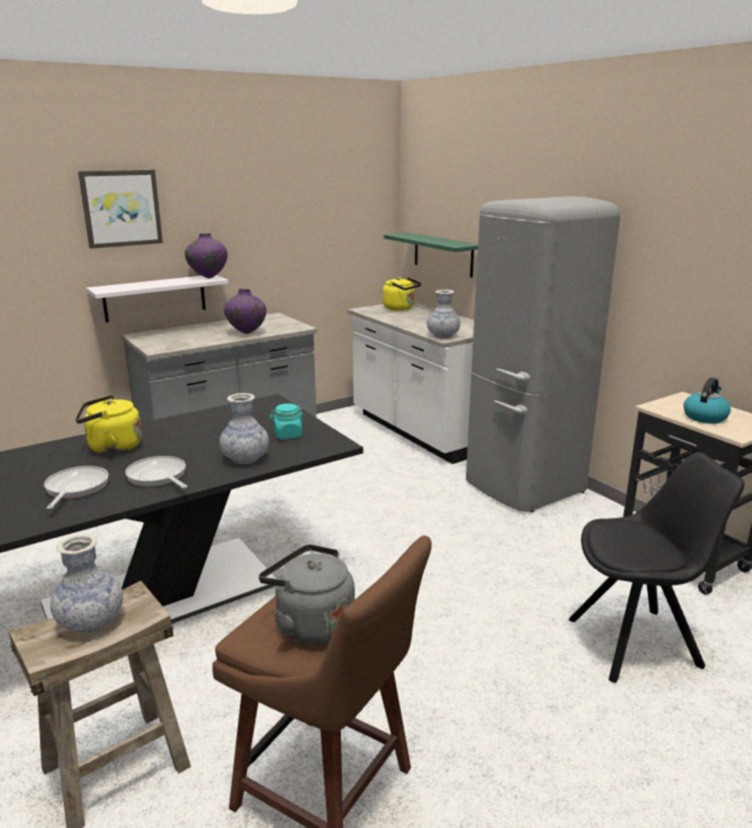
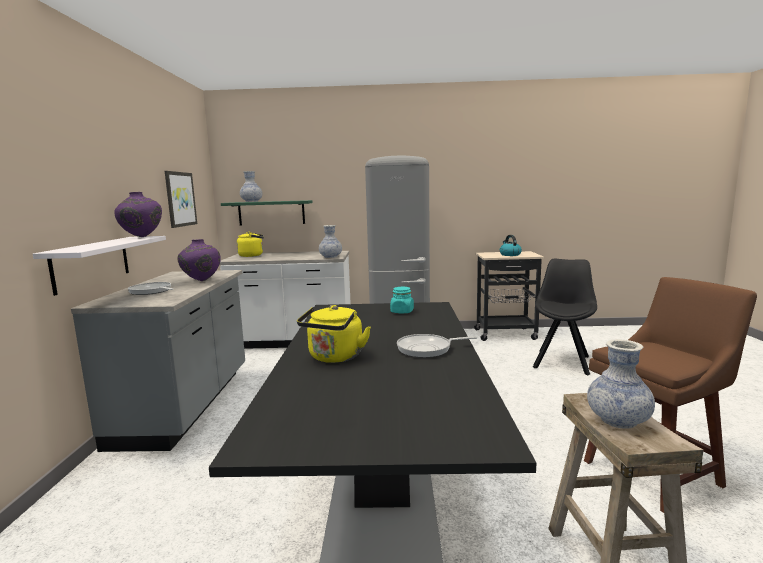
camera: 55 degrees left, 10 degrees down
(75, 488) = (413, 377): frying pan -> frying pan (151, 291)
(121, 208) = (57, 160): picture -> picture (180, 199)
(245, 458) = (427, 324): vase -> vase (251, 201)
(311, 624) = (655, 352): grey kettle -> none

